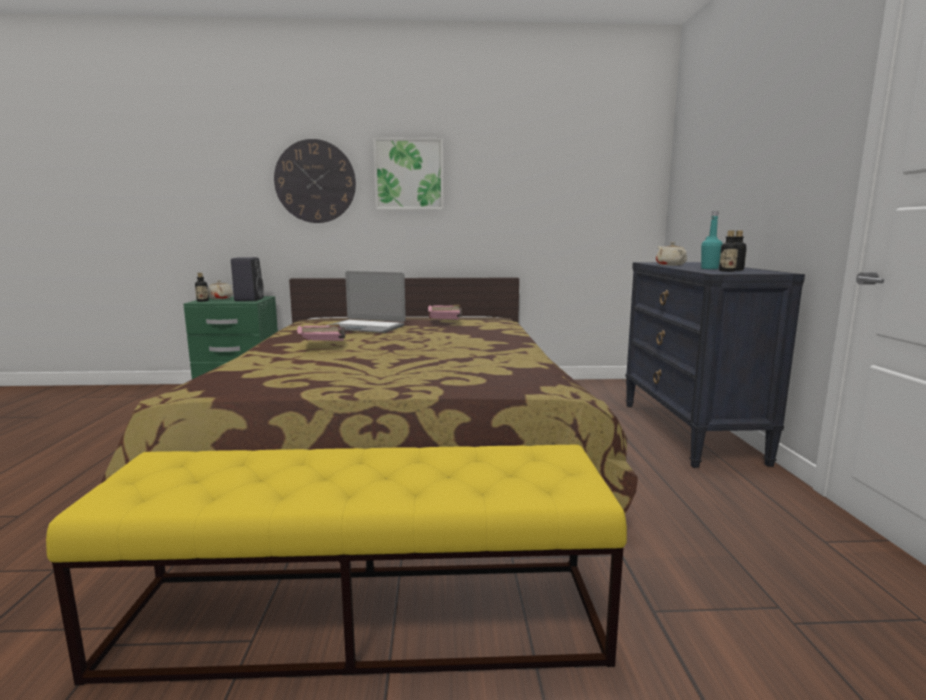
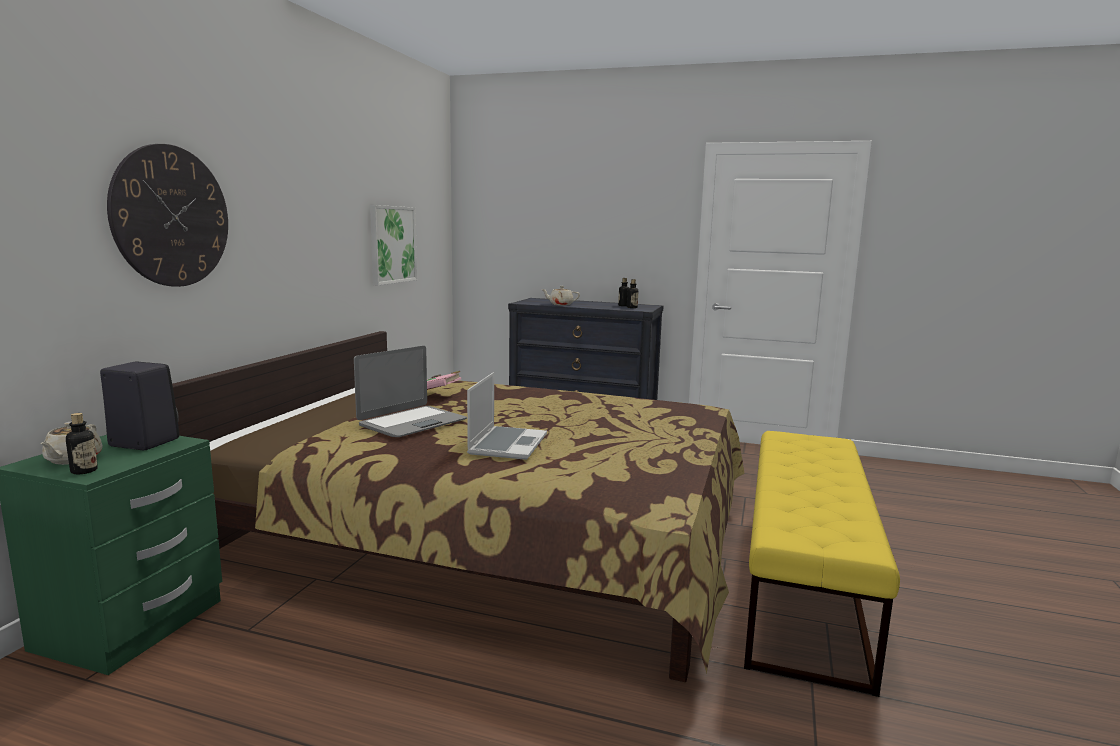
camera: 70 degrees left, 0 degrees up
(324, 346) = (507, 444): pink book -> laptop
(409, 174) = (282, 208): picture -> picture (392, 244)
(709, 268) = (606, 306): turquoise bottle -> none

